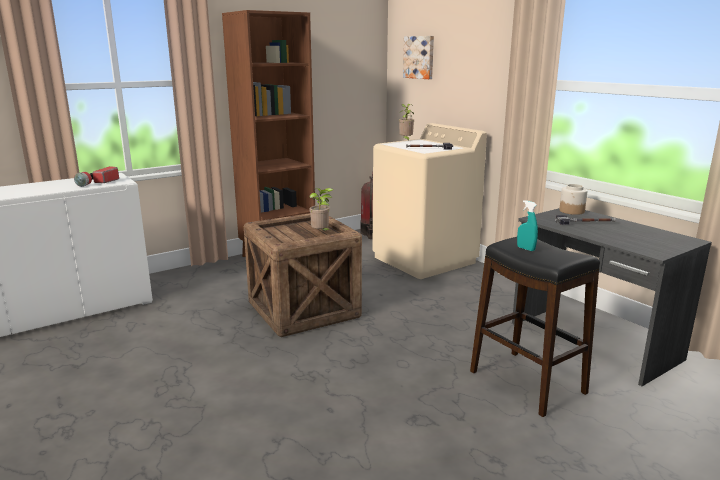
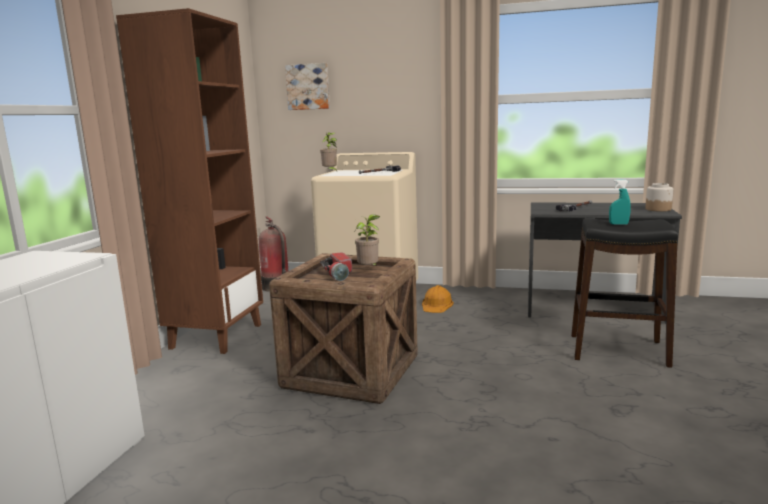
camera: 40 degrees left, 5 degrees down
(98, 183) = (42, 265): flashlight -> flashlight (338, 274)
(457, 285) = (437, 305): none -> orange hard hat
(572, 211) = (545, 204): jar -> jar (658, 209)

